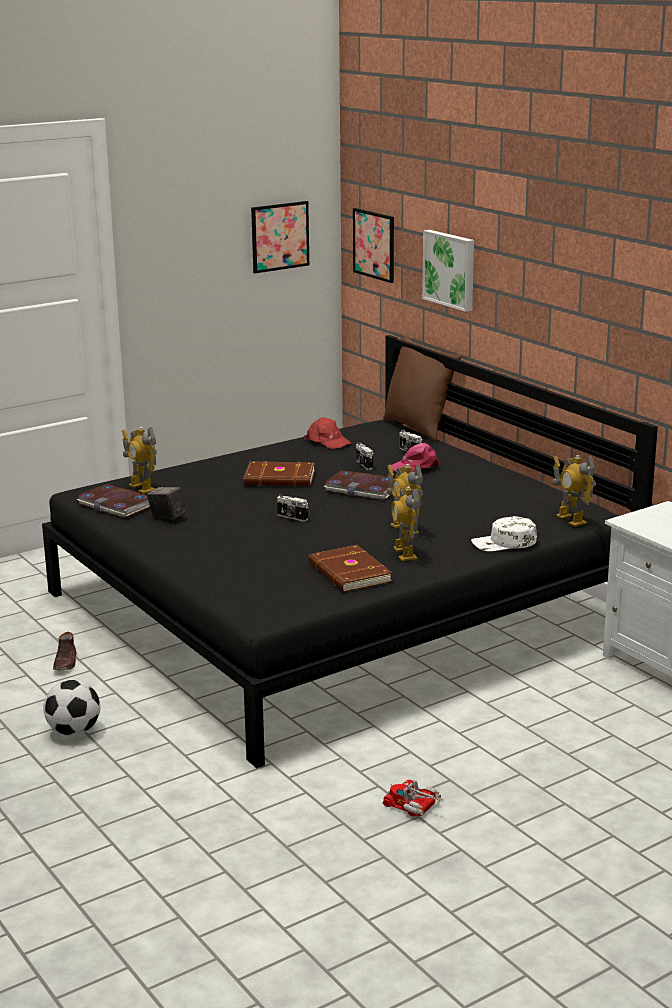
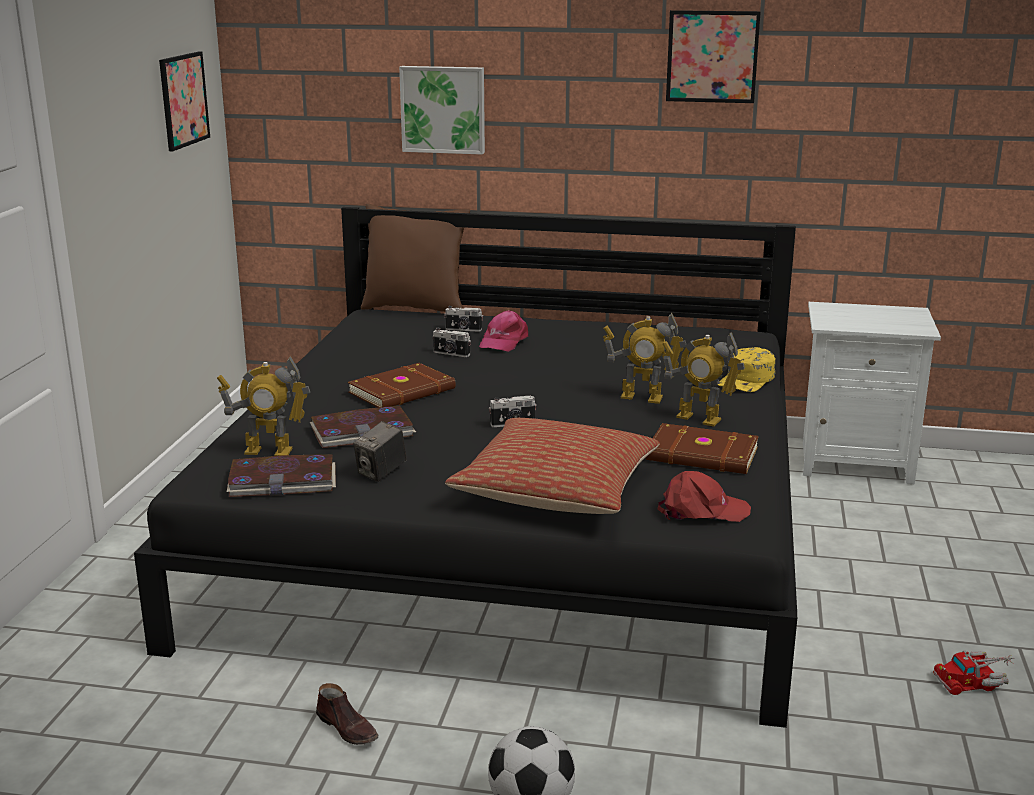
camera: 45 degrees left, 0 degrees up
(167, 518) = (381, 473): camera -> camera turned 45 degrees counterclockwise
(226, 559) = (557, 490): none -> pillow
(327, 441) = (359, 343): red cap -> red cap (701, 511)
(363, 489) = (512, 374): book -> book (362, 431)
(374, 244) = (295, 99): picture -> picture (712, 56)
(504, 543) = (747, 380): white cap -> yellow cap
(571, 519) = (743, 344): toy robot -> none

